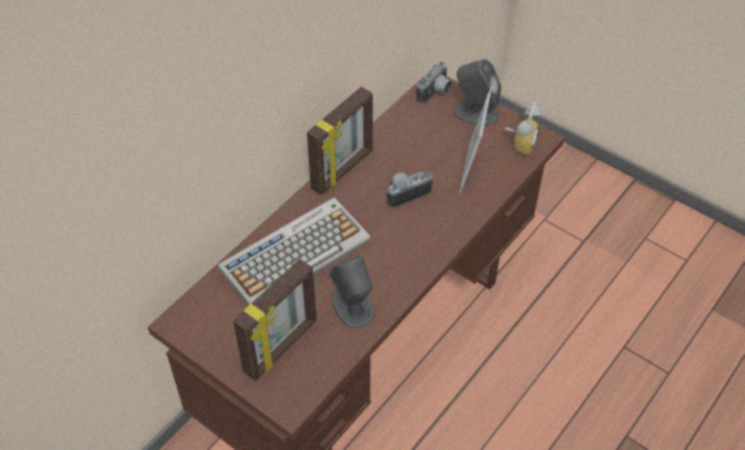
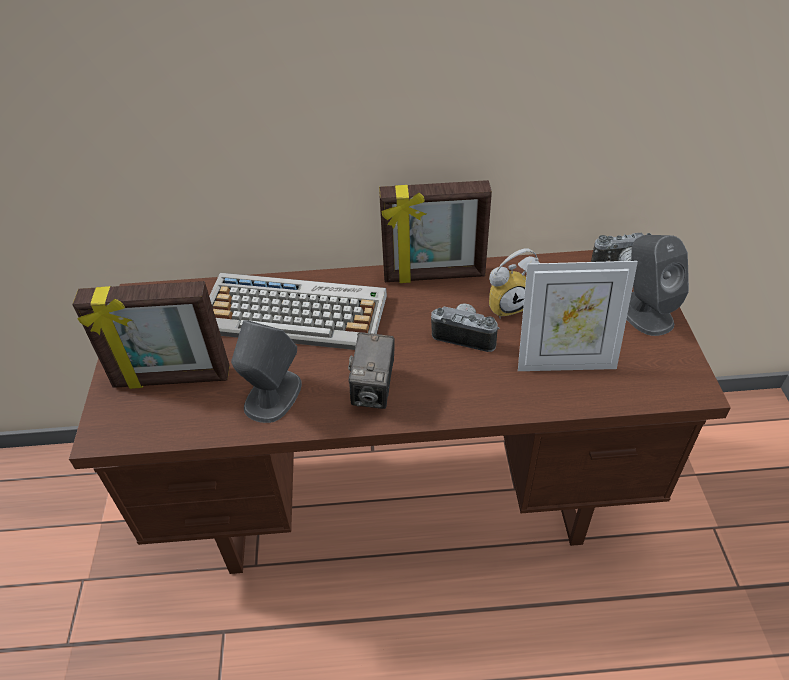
camera: 50 degrees right, 5 degrees down
(401, 260) = (374, 390): none -> camera
(471, 169) = (565, 362): picture frame -> picture frame turned 150 degrees counterclockwise
(520, 143) = (660, 375): alarm clock -> alarm clock (507, 304)

